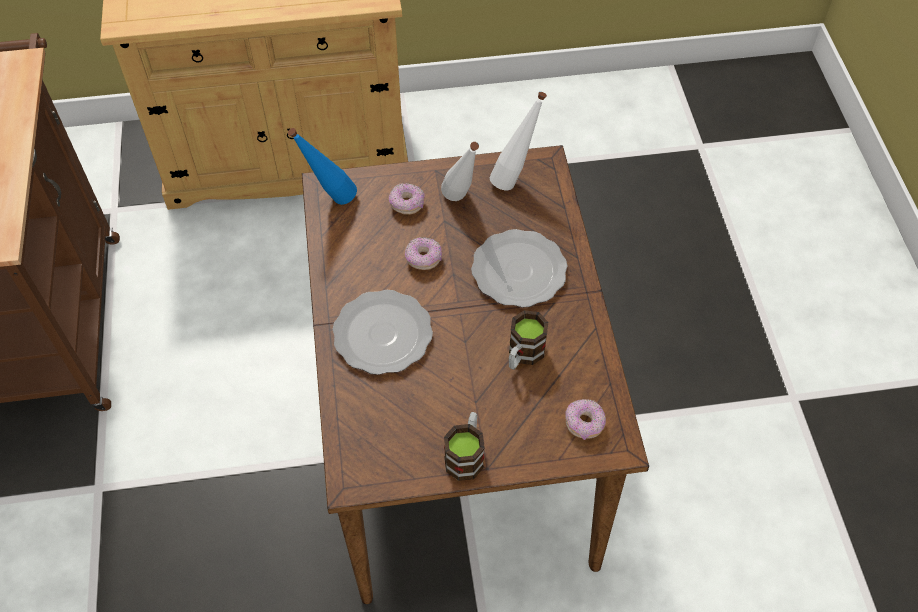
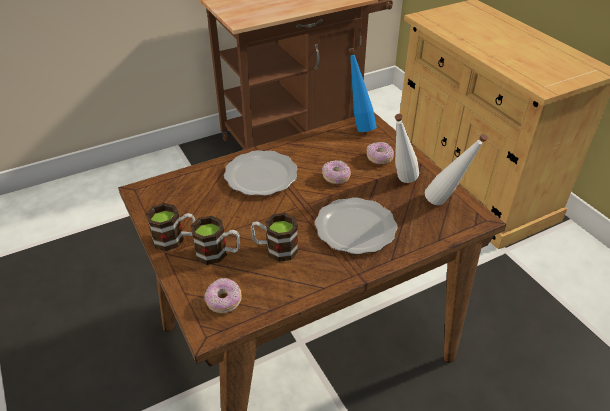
camera: 70 degrees right, 15 degrees down
(509, 413) = (218, 253): none -> mug

